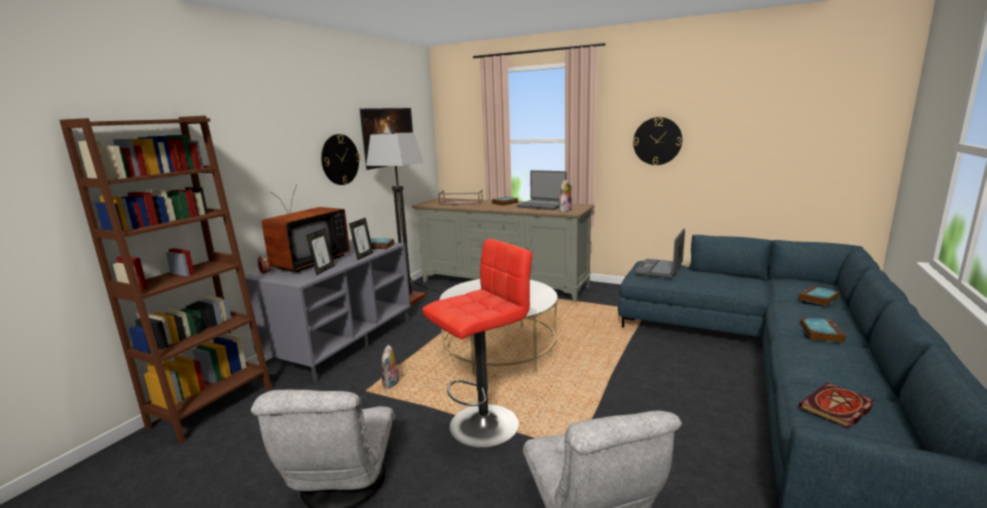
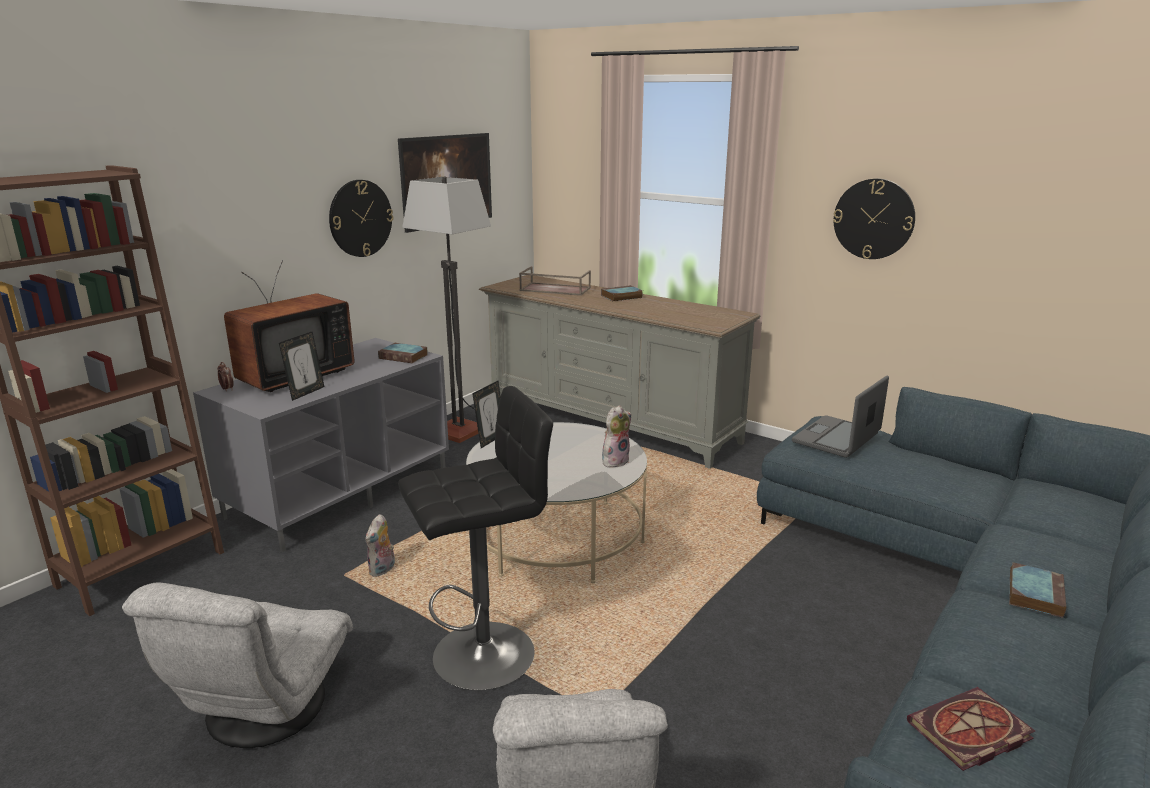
camera: 10 degrees right, 5 degrees up
(363, 256) = (372, 373): picture frame -> picture frame (490, 440)
(485, 425) = (485, 655): red stool -> black stool
(542, 205) = (675, 308): laptop -> none
(564, 210) = (704, 322): plush toy -> plush toy (615, 461)
(818, 298) = (1074, 529): book -> none

